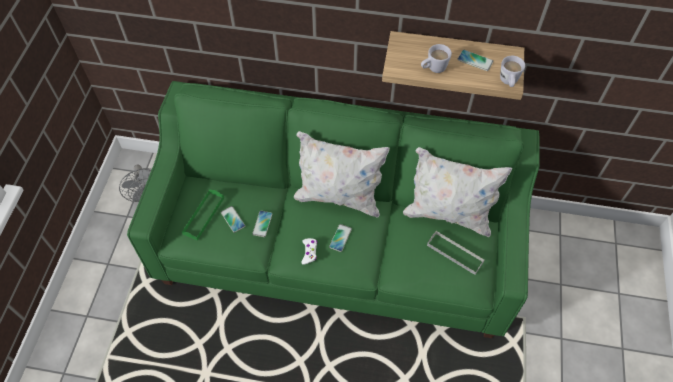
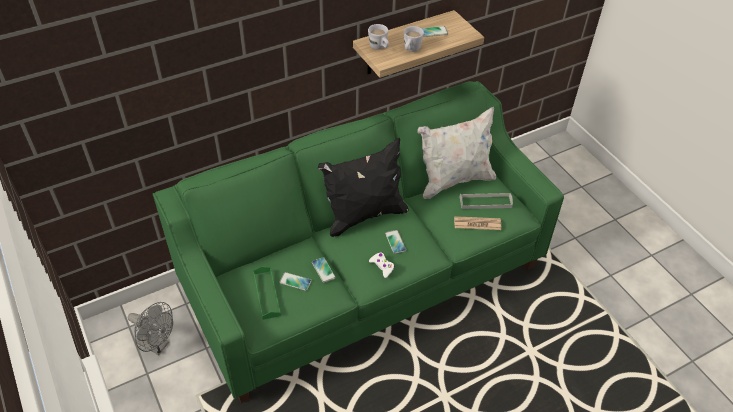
camera: 40 degrees left, 10 degrees down
(339, 197) = (364, 215): white pillow -> black pillow
(427, 268) = (477, 224): none -> newspaper
(508, 82) = (468, 35): white mug -> white mug (379, 48)

